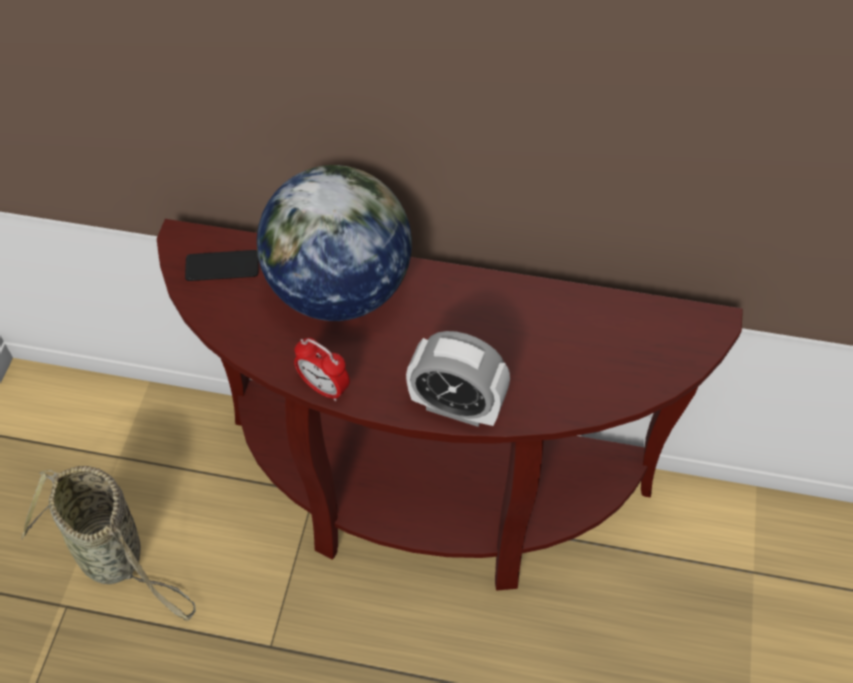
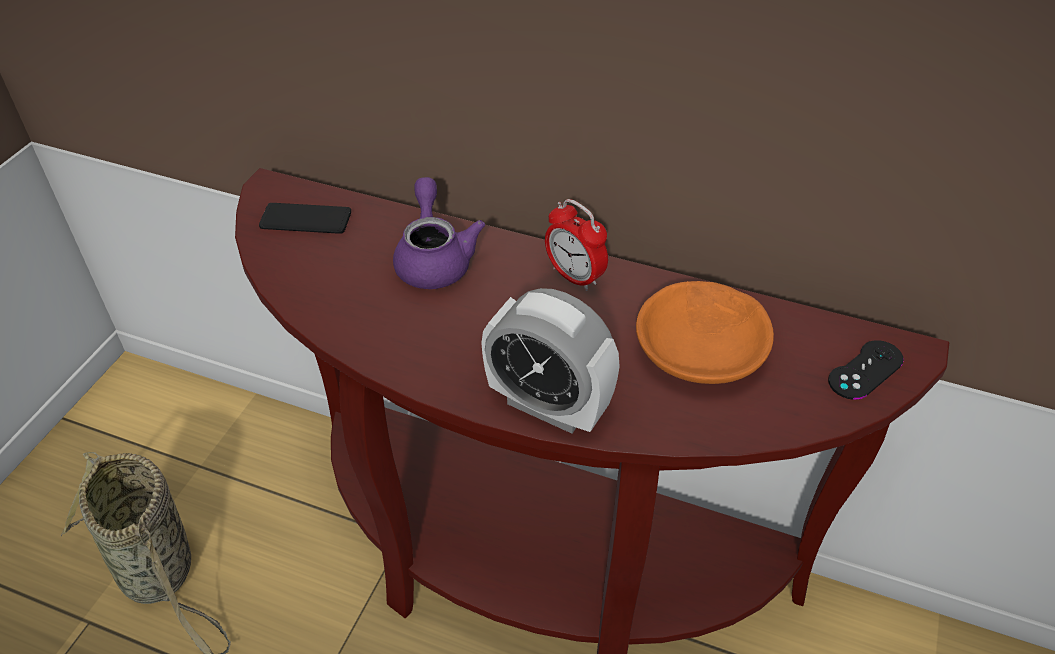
camera: 10 degrees right, 10 degrees down
(324, 387) = (384, 361): alarm clock -> alarm clock (574, 277)
(339, 290) = (434, 259): globe -> purple teapot
(562, 341) = (702, 348): none -> orange bowl
(683, 342) = (865, 370): none -> black game controller

